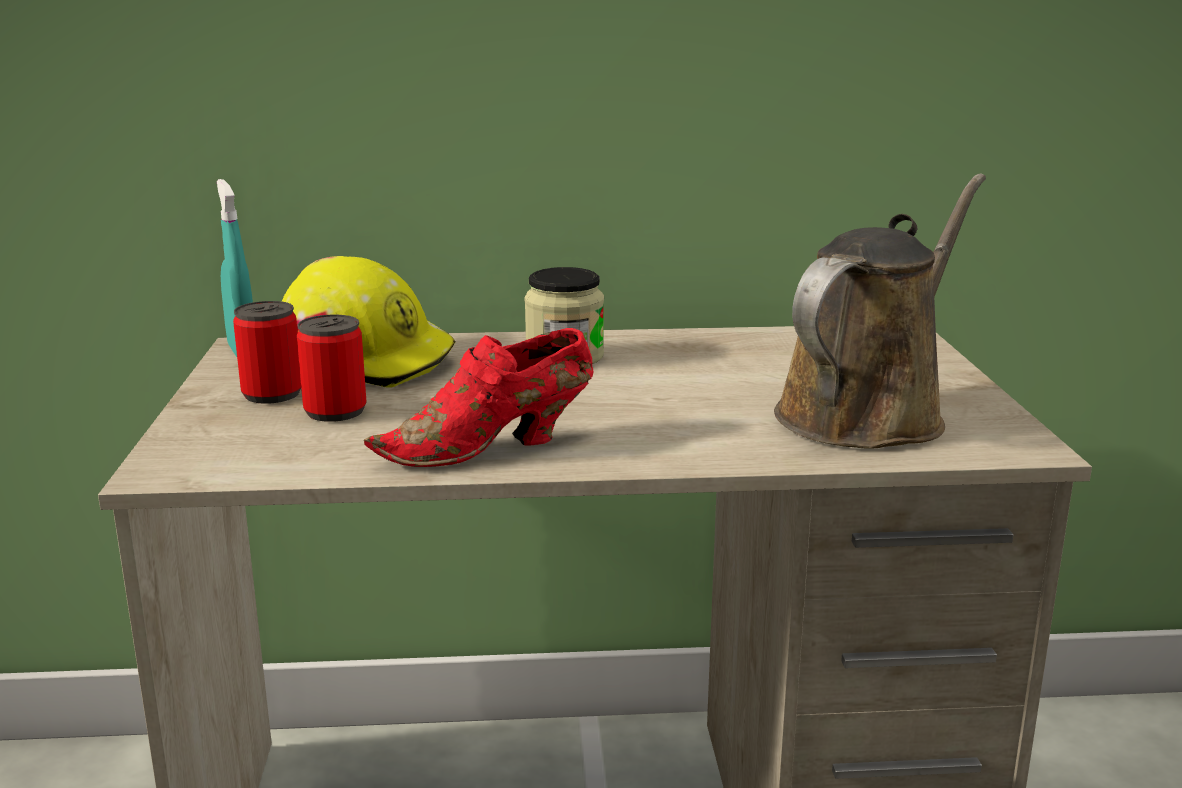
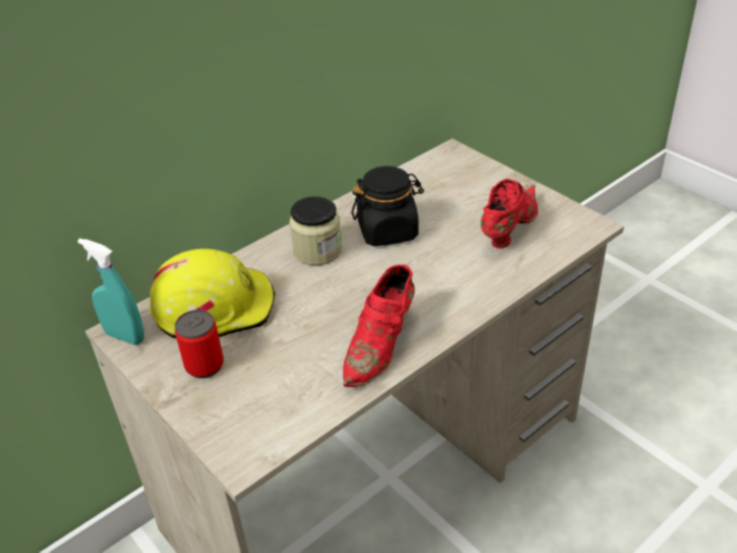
camera: 35 degrees left, 20 degrees up
(335, 411) = (262, 361): can -> none
(686, 367) = (388, 231): none -> black jar
(868, 413) = (507, 230): brown watering can -> red shoe

